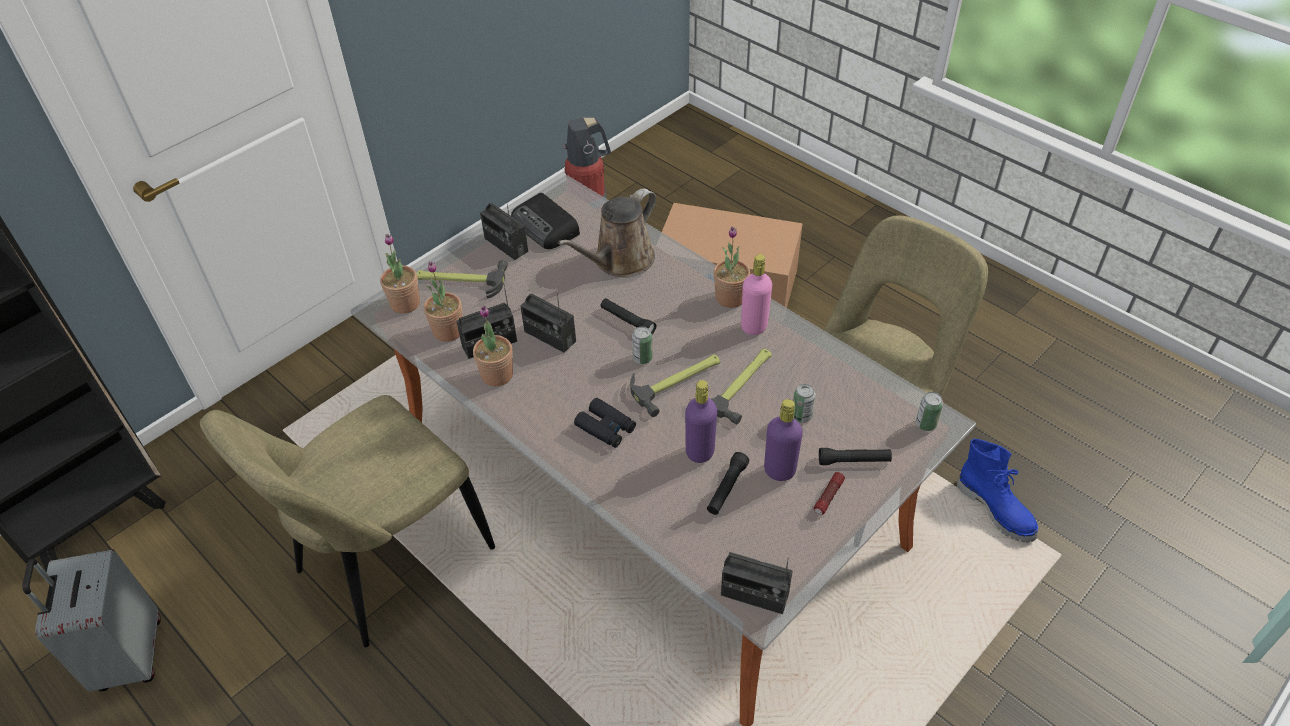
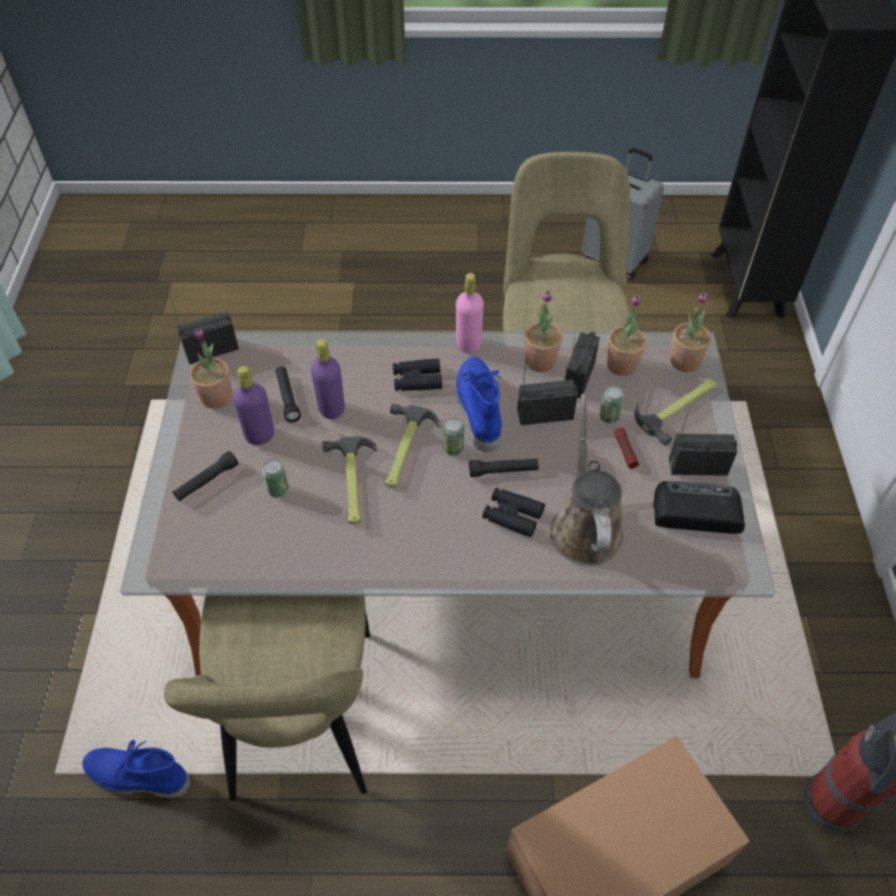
camera: 135 degrees right, 5 degrees up
(591, 372) = (477, 410): none -> blue boot
(656, 294) = (512, 516): none -> black binoculars
(730, 297) = (444, 562): potted plant -> potted plant (216, 397)
(754, 326) = (393, 546): pink bottle -> pink bottle (468, 344)
(828, 497) = (207, 441): flashlight -> flashlight (625, 451)
(925, 424) = (165, 556): can -> can (608, 417)

